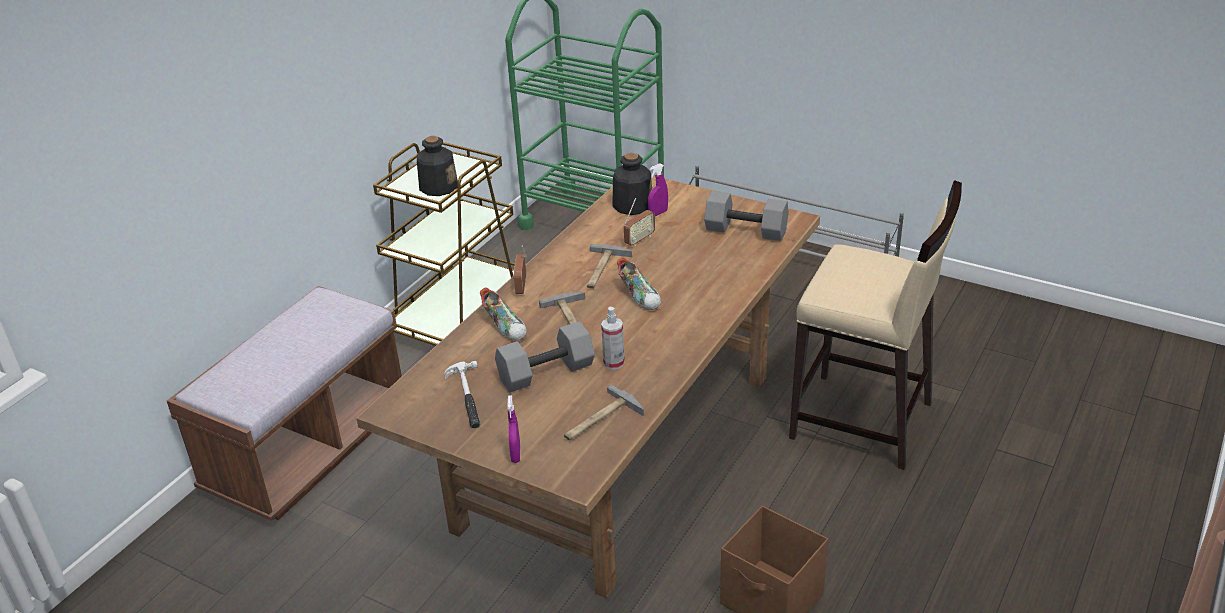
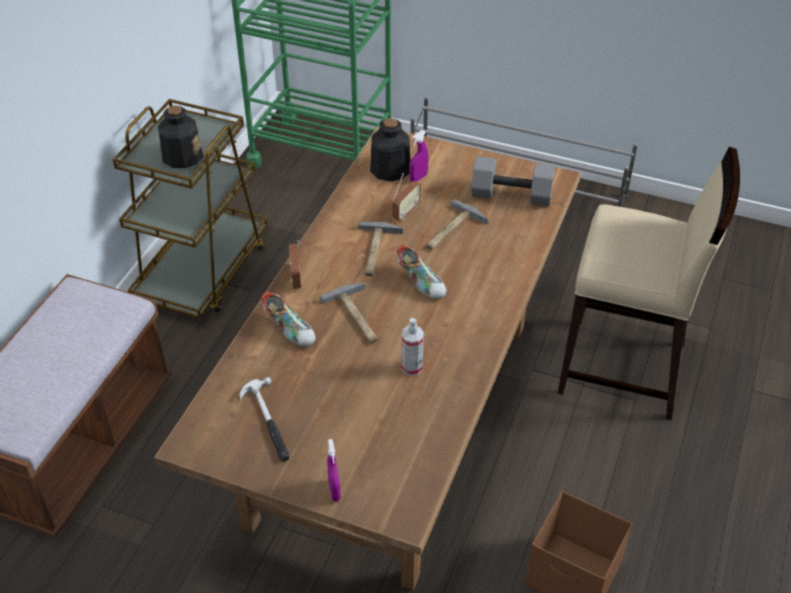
camera: 10 degrees left, 10 degrees up
(546, 371) = (344, 383): grey dumbbell -> none
(600, 420) = (412, 440): hammer -> hammer (451, 230)

